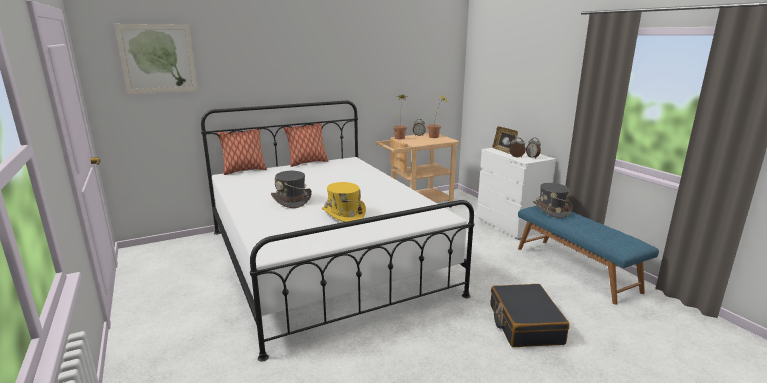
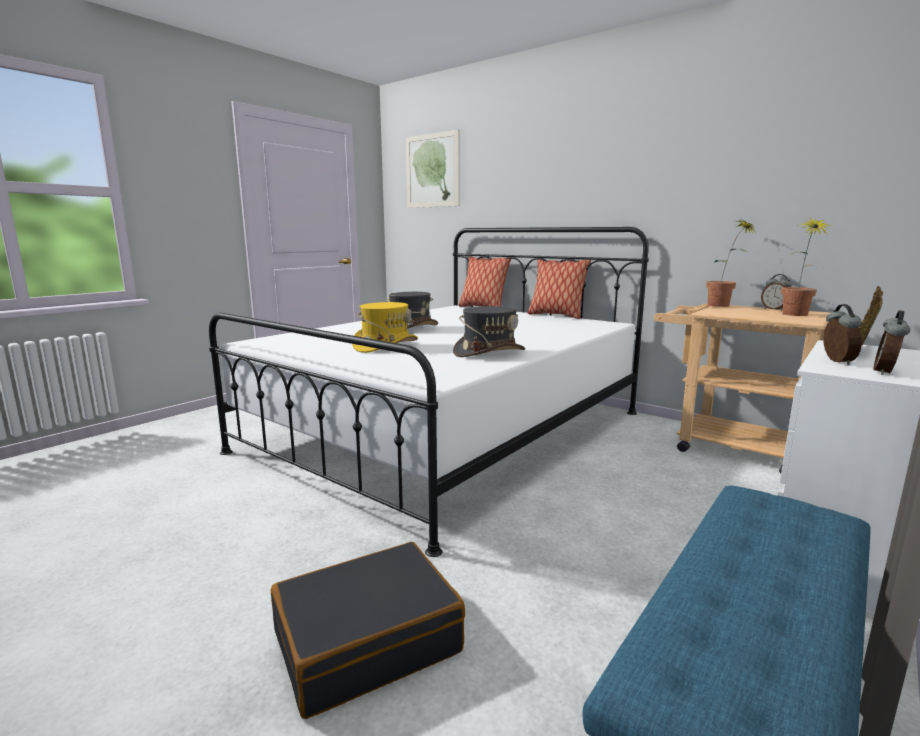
camera: 65 degrees right, 5 degrees down
(551, 210) = (786, 518): grey hat -> grey hat (489, 352)

